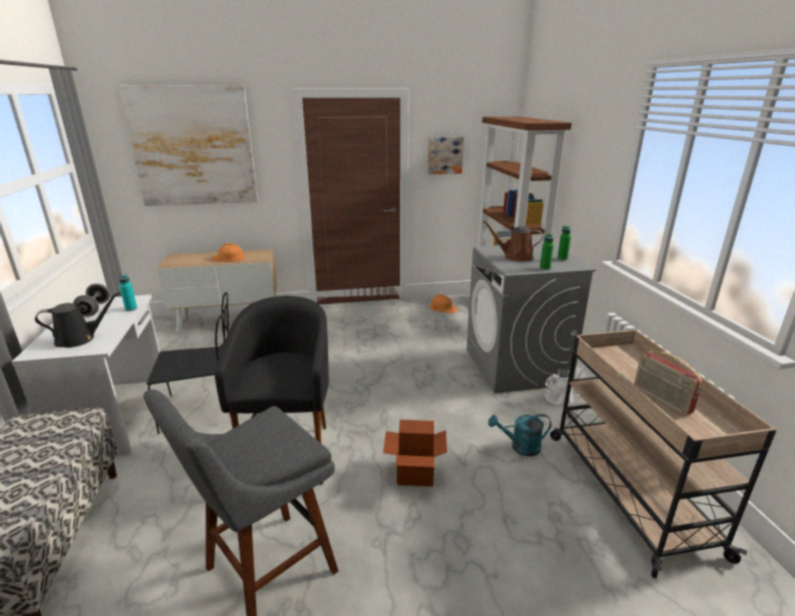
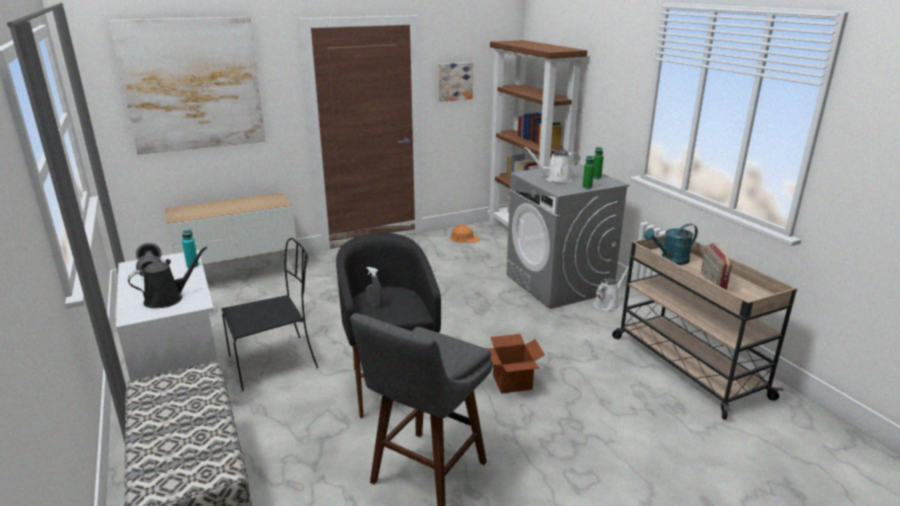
camera: 15 degrees left, 0 degrees up
(228, 258) = (241, 205): orange hard hat -> none
(262, 371) = (374, 305): none -> grey spray bottle
(515, 257) = (555, 179): brown watering can -> white watering can
(520, 447) = (591, 348): turquoise watering can -> turquoise watering can (670, 260)
(661, 400) = (712, 282): radio -> radio turned 45 degrees clockwise

